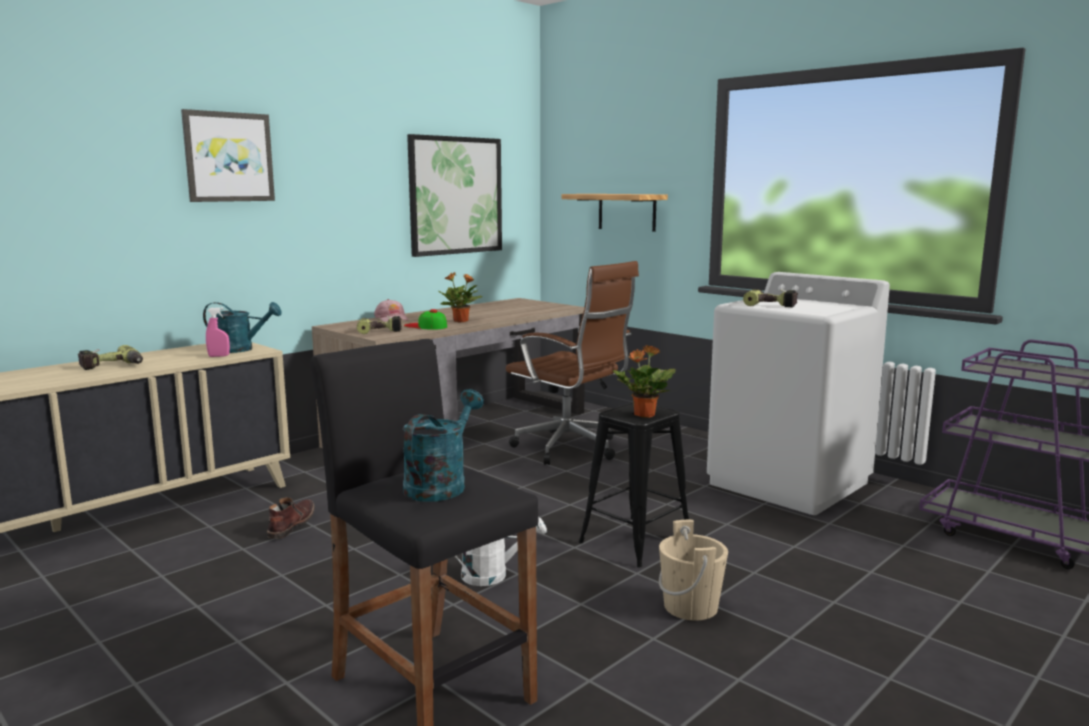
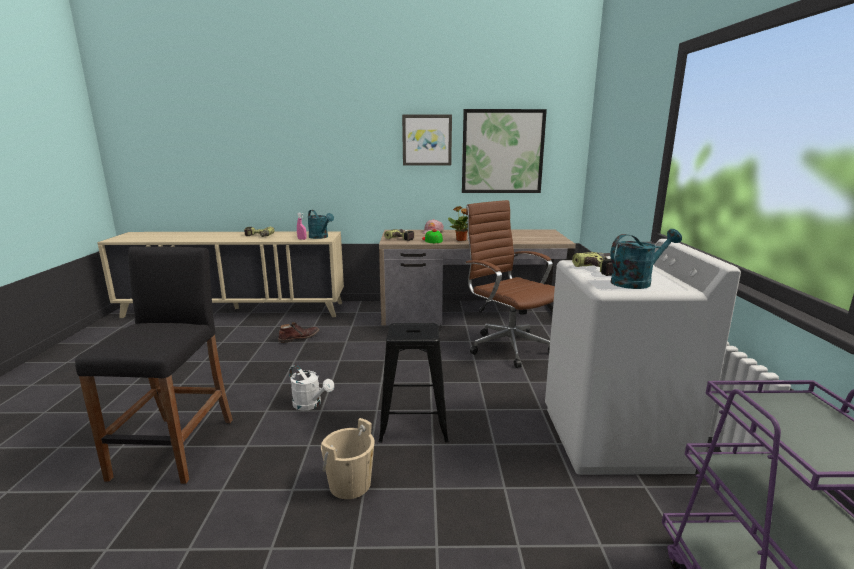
camera: 45 degrees right, 5 degrees up
(228, 157) = (338, 128): picture -> picture (427, 140)
(440, 484) = (146, 335): turquoise watering can -> turquoise watering can (636, 282)
(571, 449) = (507, 346): brown office chair -> brown office chair turned 150 degrees clockwise
(627, 212) = (620, 169): shelf -> none
(643, 415) = (407, 334): potted plant -> none

